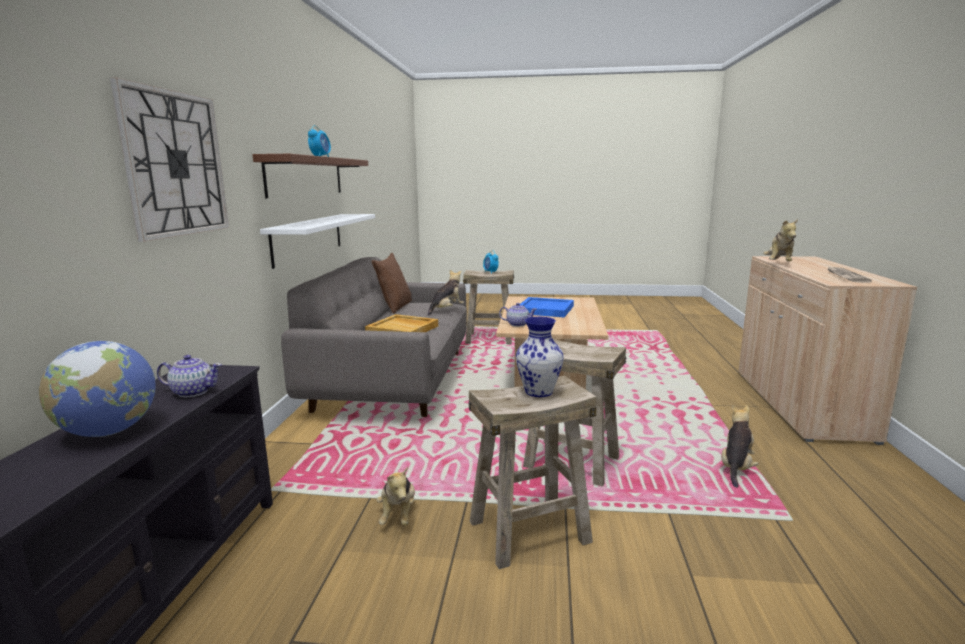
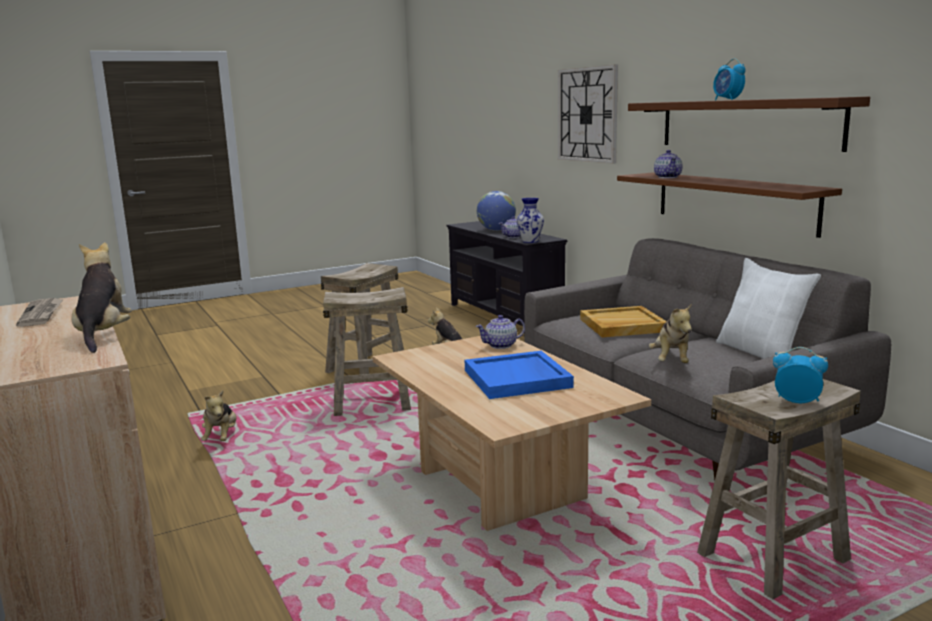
camera: 145 degrees right, 0 degrees up
(308, 238) = (733, 202): white shelf -> brown shelf
(311, 224) = (667, 177): none -> teapot
(394, 307) = (761, 353): brown pillow -> white pillow
(538, 392) = (357, 274): vase -> vase (530, 241)

